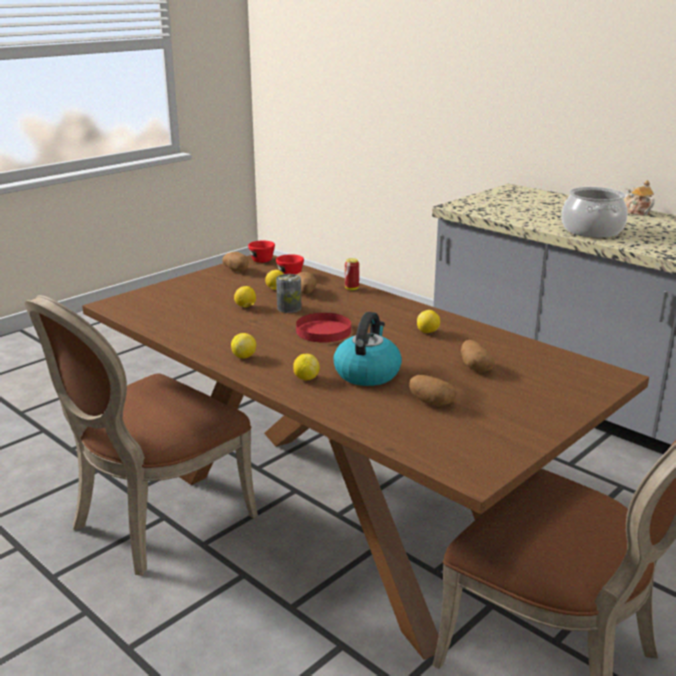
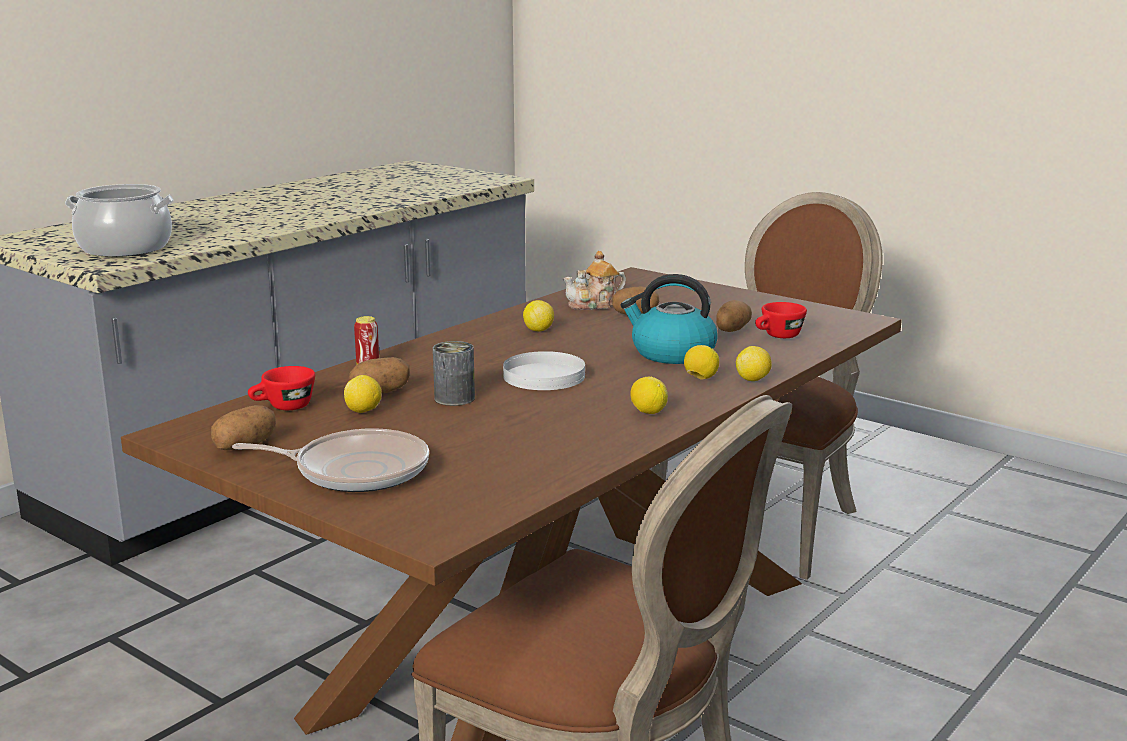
camera: 95 degrees left, 5 degrees down
(194, 290) = (355, 471): none -> frying pan
(245, 307) = (448, 425): lemon -> lemon (753, 380)
(260, 259) = (181, 433): red cup -> red cup (778, 336)
(323, 330) = (543, 376): red plate -> white plate
(591, 230) = (282, 220): cooking pot -> cooking pot (124, 248)
(635, 212) = (203, 203): teapot -> teapot (594, 305)

